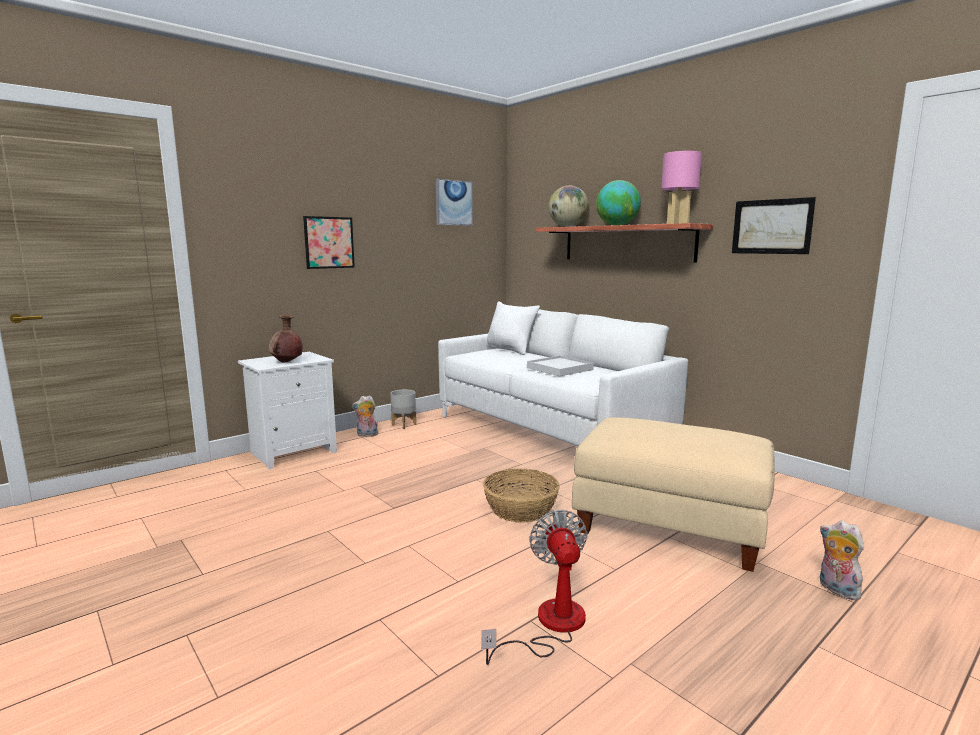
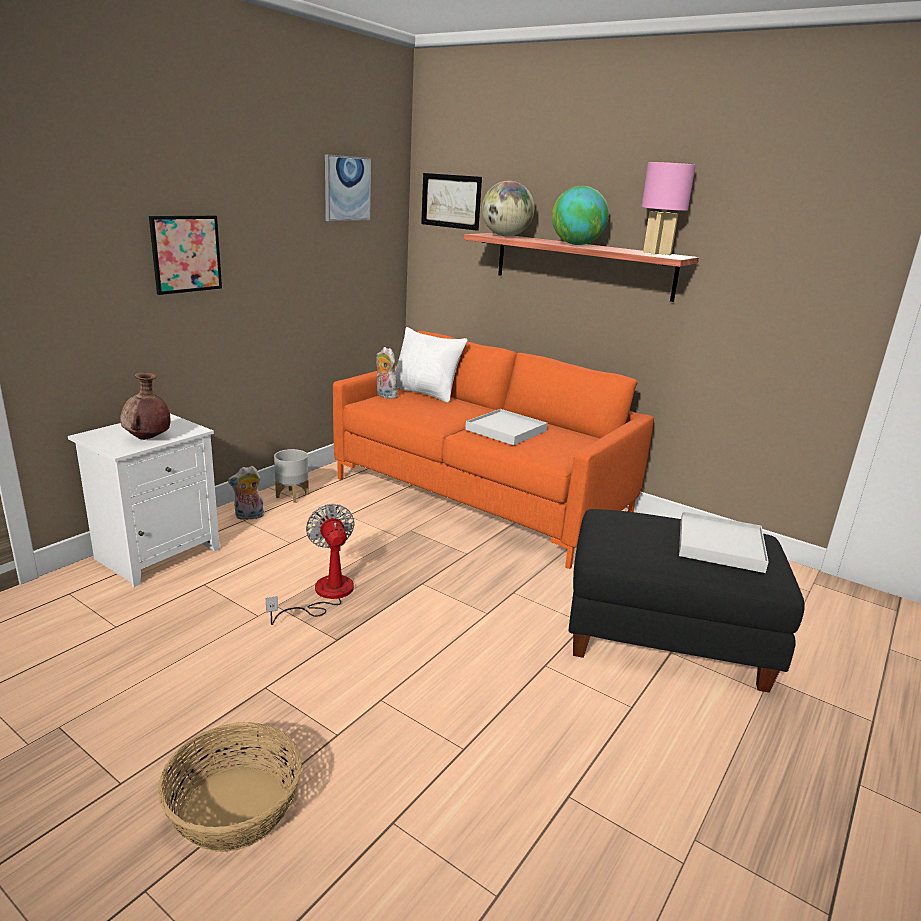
camera: 15 degrees left, 10 degrees up
(521, 509) = (494, 626): basket -> basket (235, 807)
(550, 430) = (481, 496): white sofa -> orange sofa
(550, 625) = (592, 800): fan -> fan (324, 595)
(671, 526) = (666, 636): beige ottoman -> black ottoman
(706, 438) = (720, 546): none -> white tray
(771, 226) = (771, 270): picture -> picture (451, 201)
(836, 589) = (852, 707): plush toy -> plush toy (384, 395)

